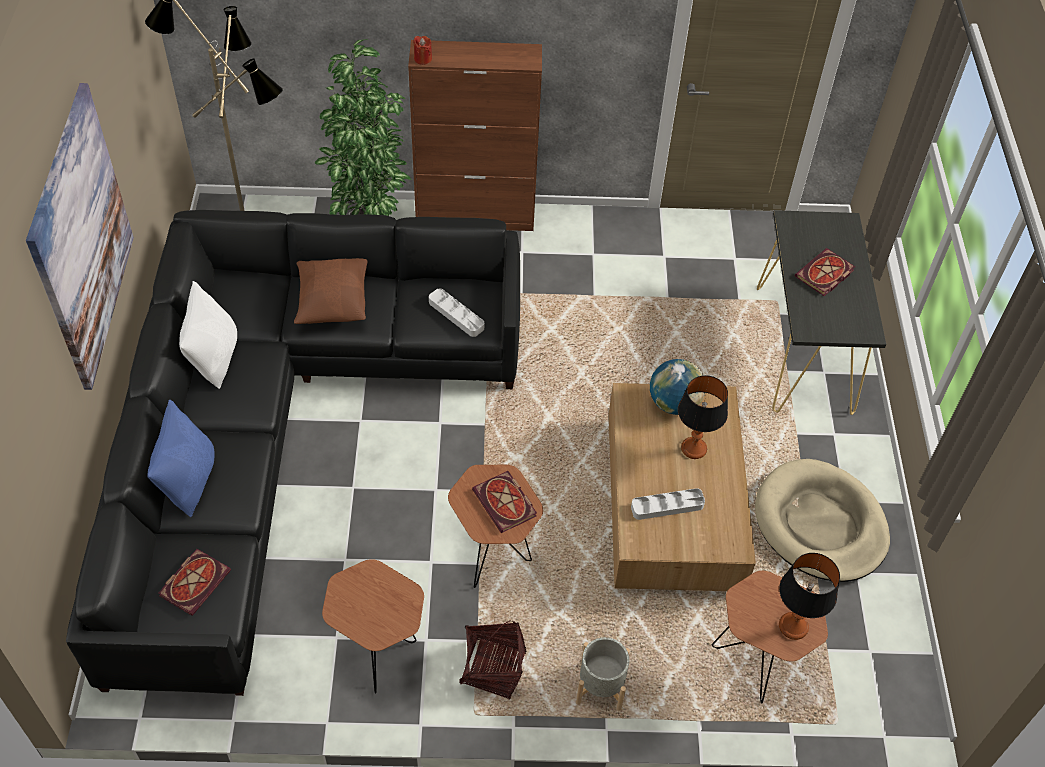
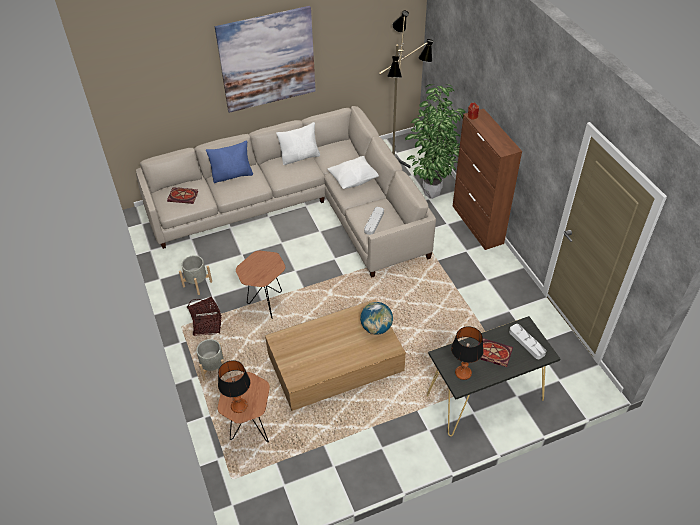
camera: 70 degrees right, 5 degrees down
(280, 427) = (301, 207): black sofa -> beige sofa
(333, 303) = (353, 180): brown pillow -> white pillow
(380, 657) = (197, 284): brown side table -> grey planter
(506, 504) = (261, 272): book -> none
(667, 506) = (306, 344): grey tray -> grey tray (526, 343)
(694, 448) = (350, 345): table lamp -> table lamp (463, 373)
(820, 524) = (358, 439): beige dog bed -> none

